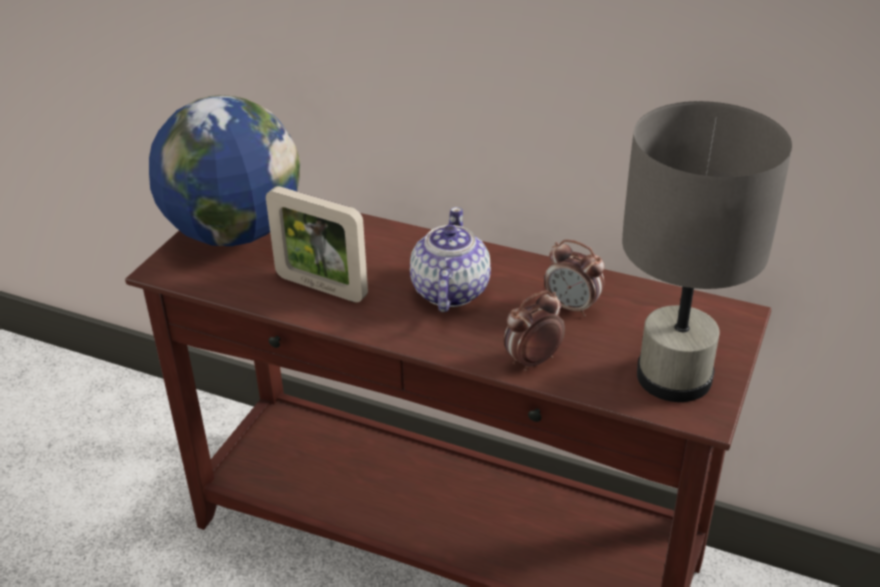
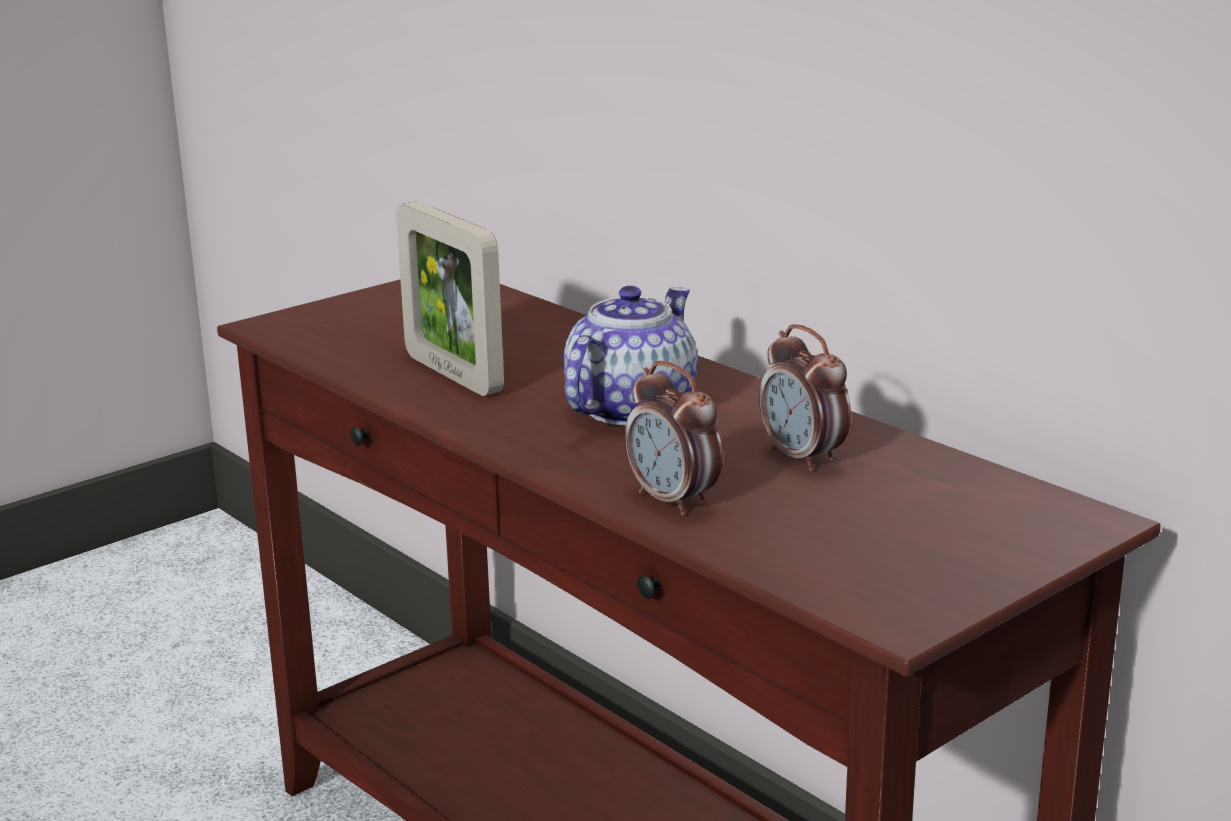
camera: 25 degrees right, 15 degrees down
(234, 233) = (398, 308): globe -> none
(532, 361) = (673, 501): alarm clock -> alarm clock turned 120 degrees counterclockwise
(672, 378) = (887, 564): grey table lamp -> none

